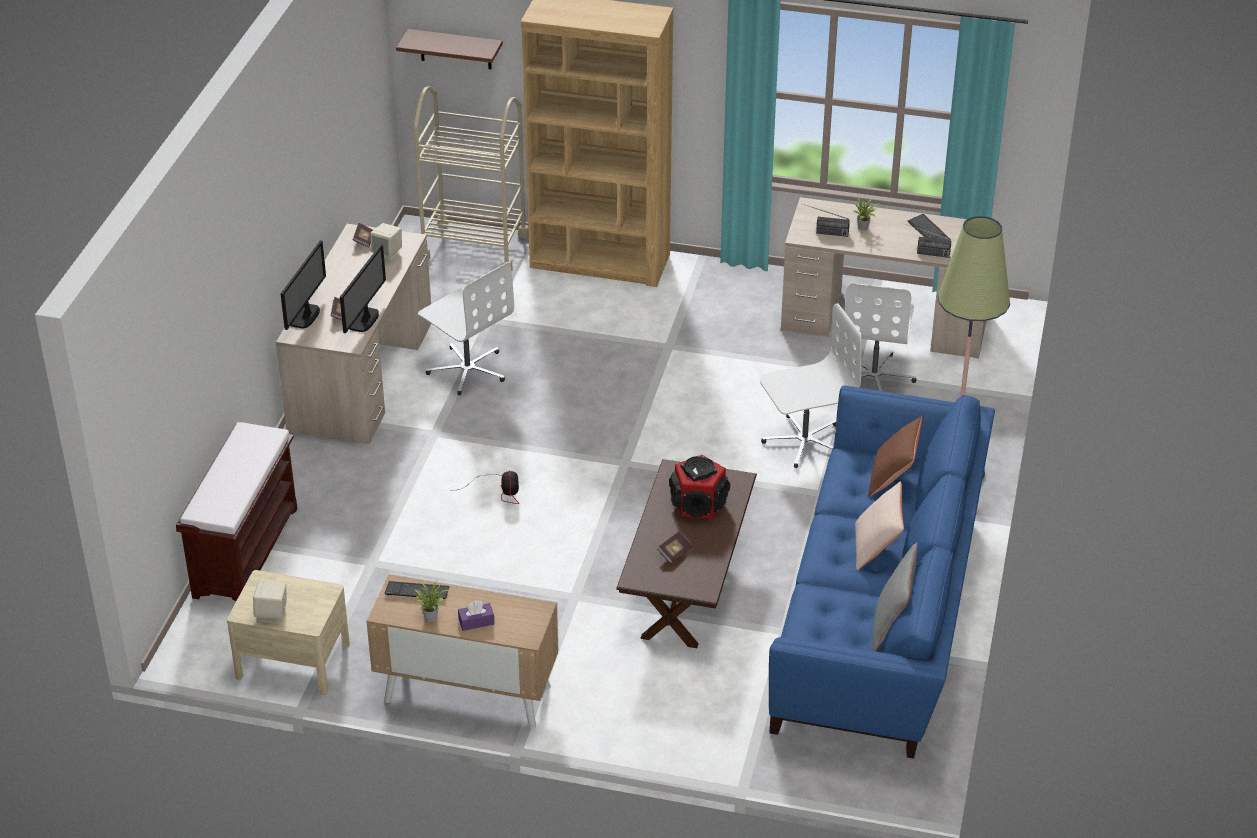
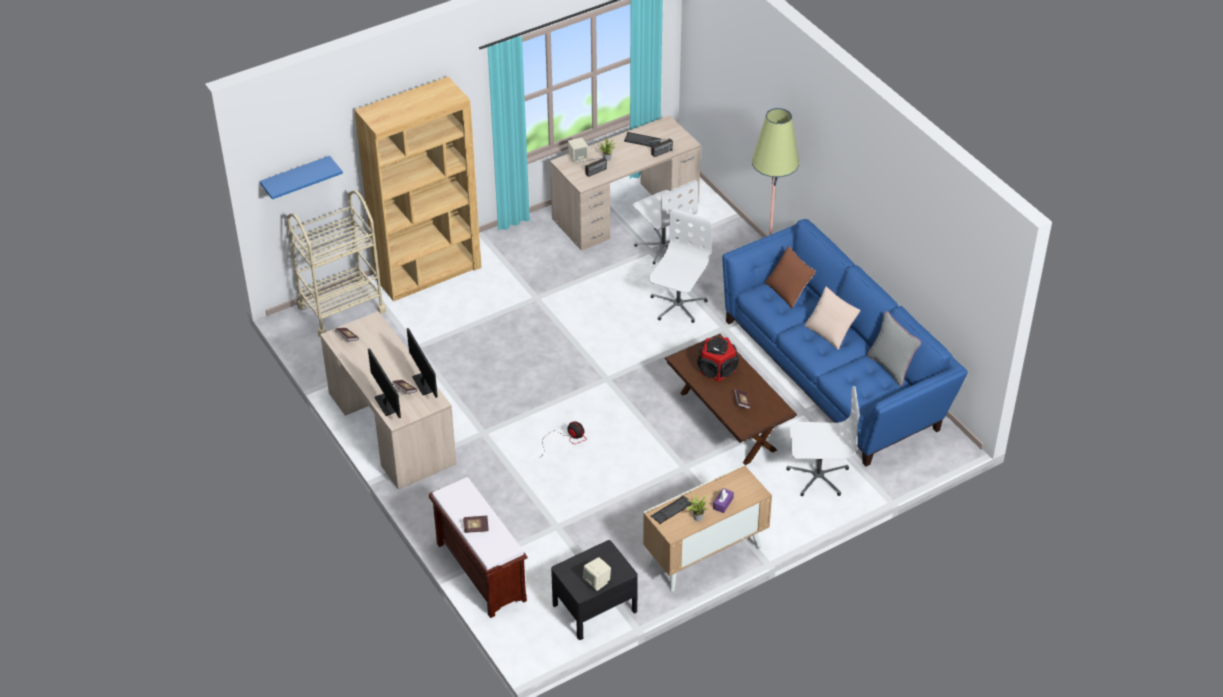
camera: 45 degrees left, 5 degrees up
(224, 478) = (476, 527): none -> book
(293, 660) = (594, 608): beige nightstand -> black nightstand
(387, 254) = (374, 337): beige speaker -> beige speaker (578, 158)
(455, 49) = (296, 178): brown shelf -> blue shelf
(468, 369) = (447, 384): white office chair -> white office chair (818, 476)

